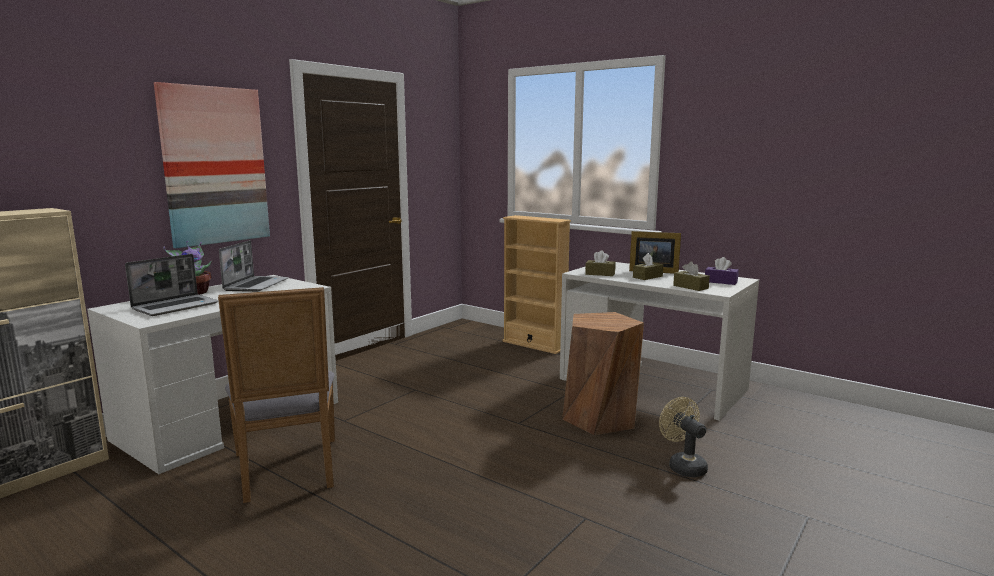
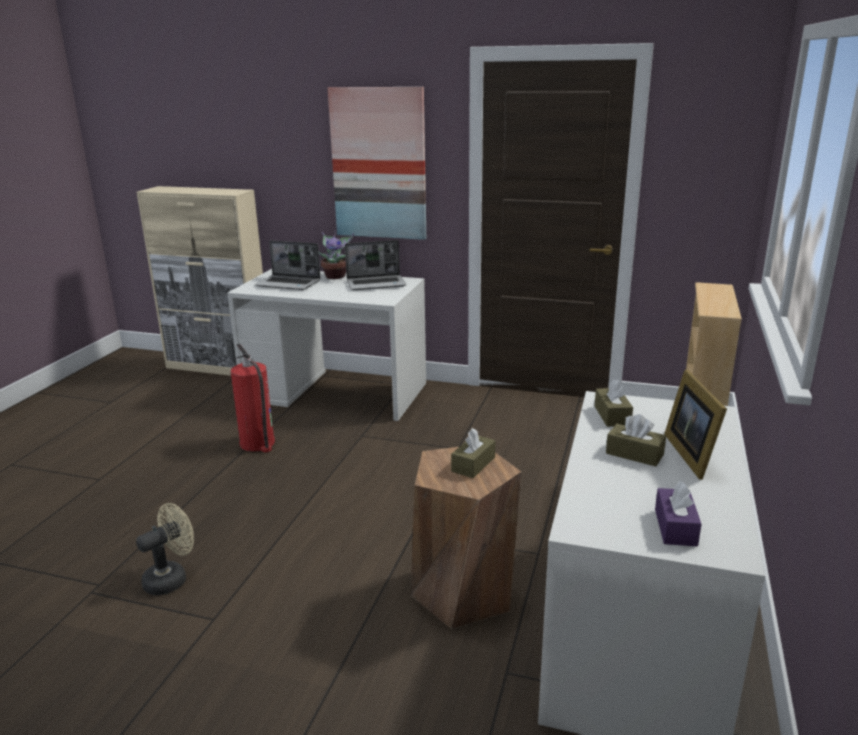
camera: 70 degrees right, 10 degrees up
(288, 472) = (257, 443): grey chair -> fire extinguisher
(683, 466) = (357, 689): beige fan -> beige fan (171, 578)
(690, 287) = (592, 497): brown tissue box -> brown tissue box (473, 464)

